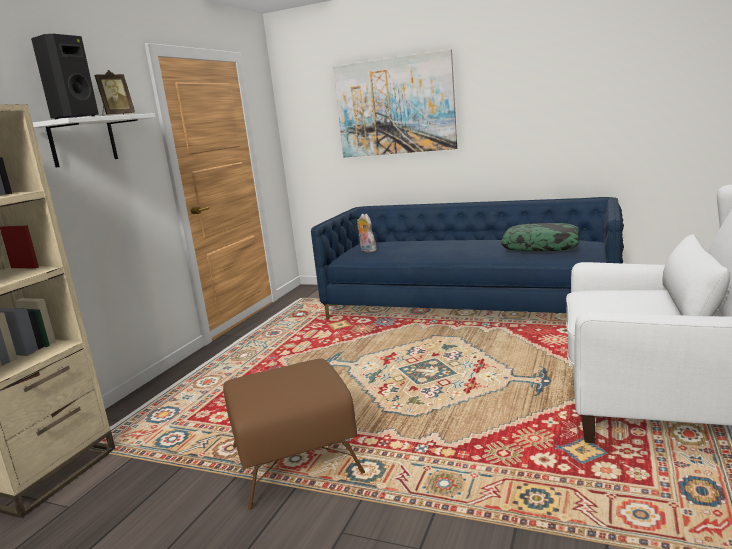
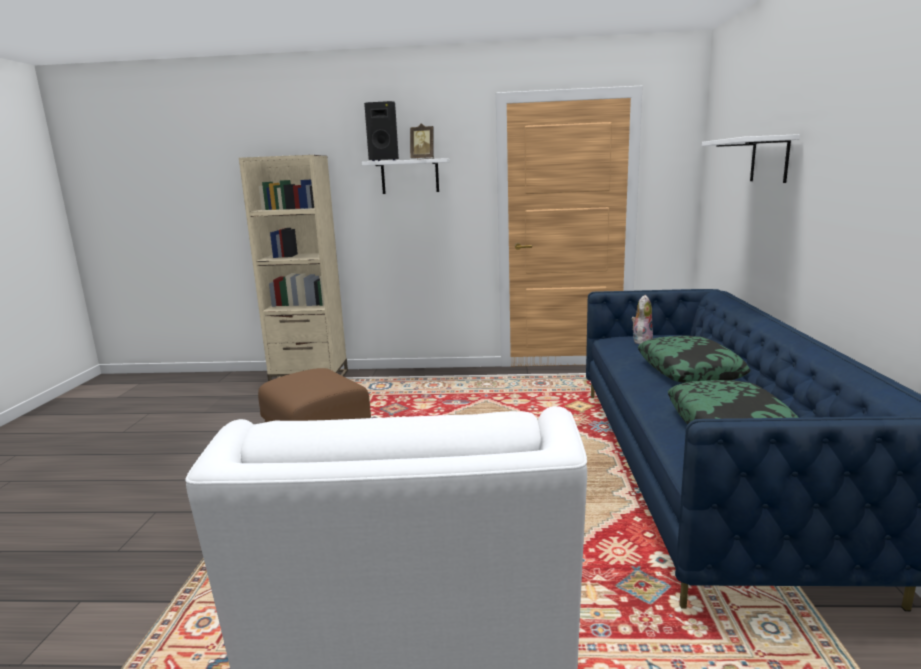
camera: 70 degrees right, 0 degrees up
(395, 106) = (769, 159): picture -> white shelf
(444, 245) = (689, 370): none -> pillow

